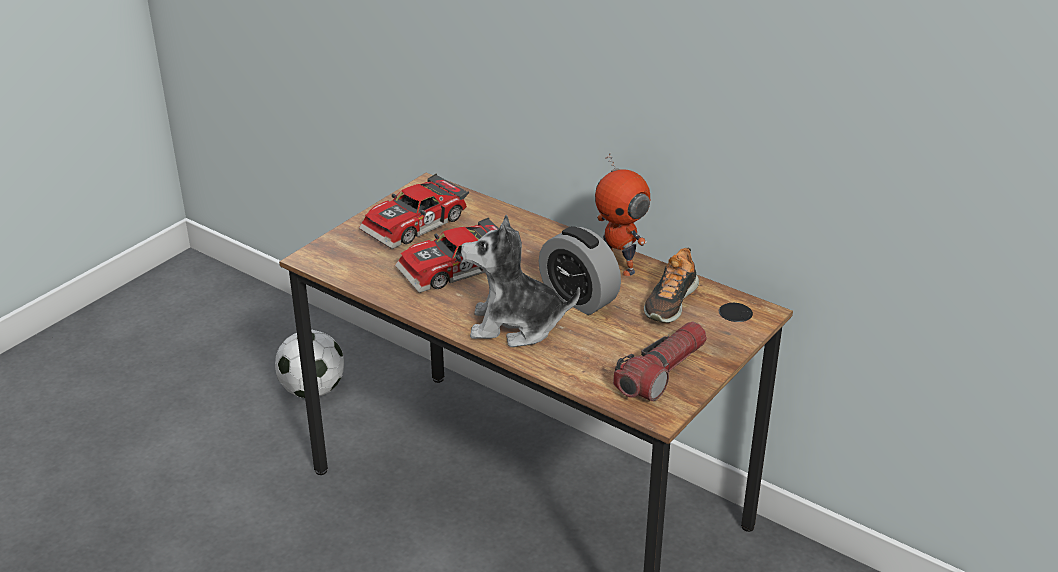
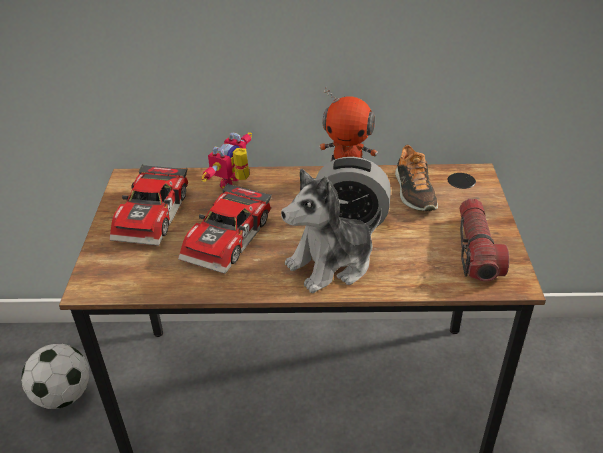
camera: 35 degrees left, 5 degrees up
(513, 226) = (235, 183): none -> toy robot

